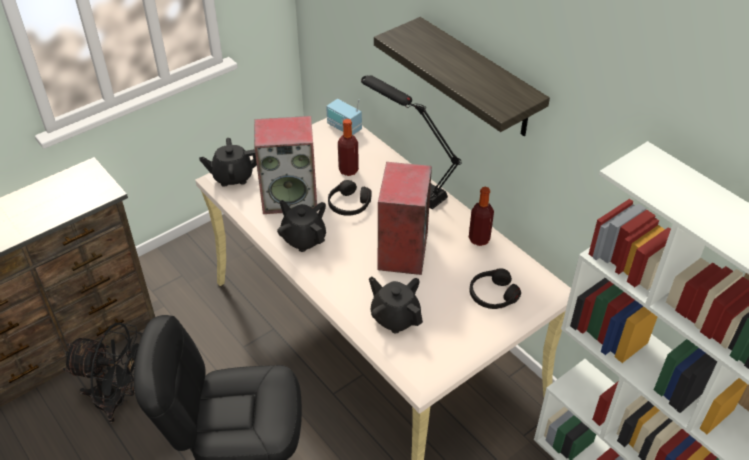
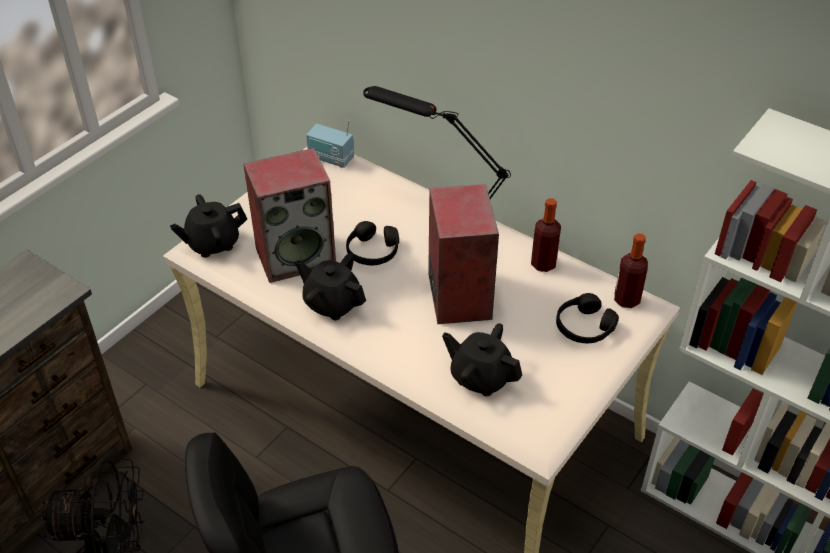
camera: 15 degrees left, 0 degrees up
(348, 170) = (356, 209): bottle -> bottle (626, 299)
(478, 79) = (521, 69): shelf -> none

